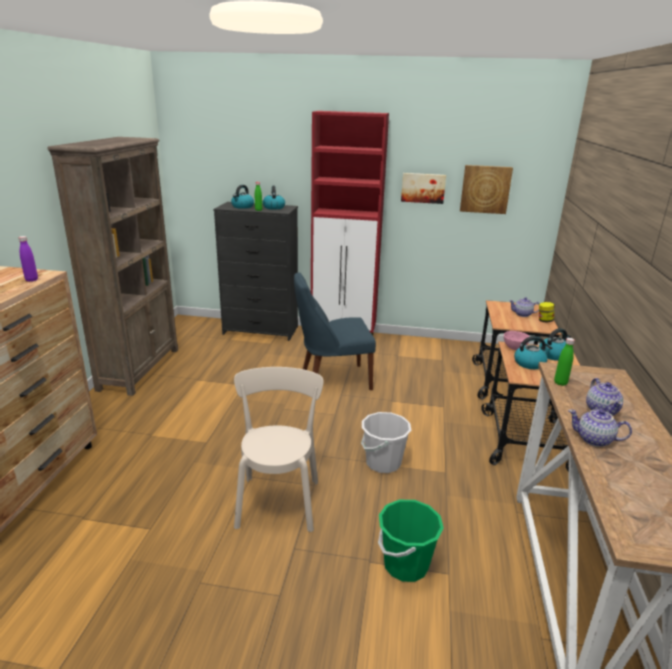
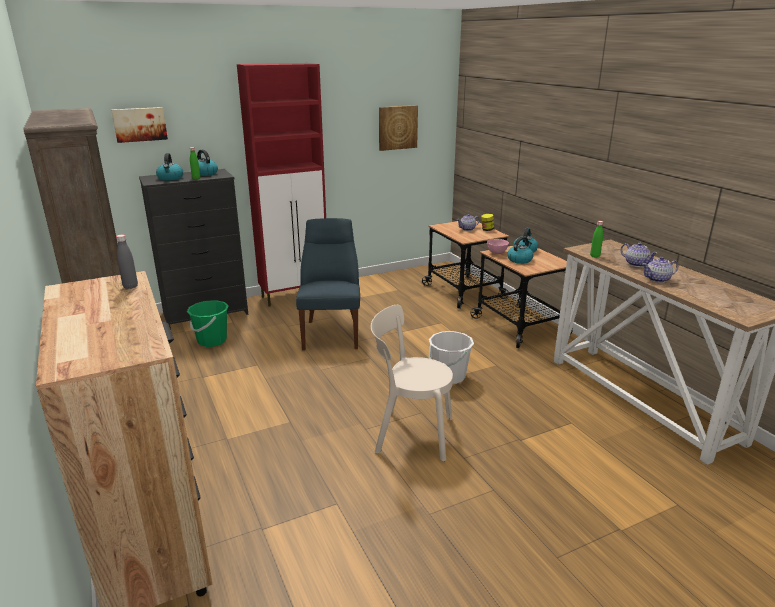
camera: 35 degrees left, 0 degrees up
(31, 280) = (130, 286): purple bottle -> grey bottle
(278, 500) = (410, 434): beige chair -> beige chair turned 45 degrees counterclockwise
(332, 379) = (332, 333): blue chair -> blue chair turned 135 degrees clockwise
(405, 564) = (542, 430): green bucket -> green bucket (212, 341)
(423, 188) = (345, 133): picture -> picture (139, 124)

